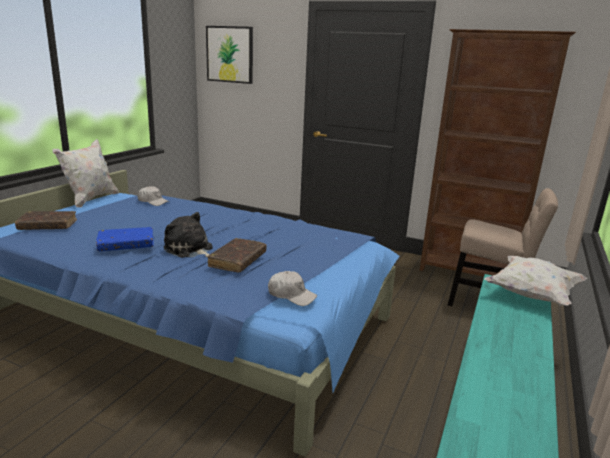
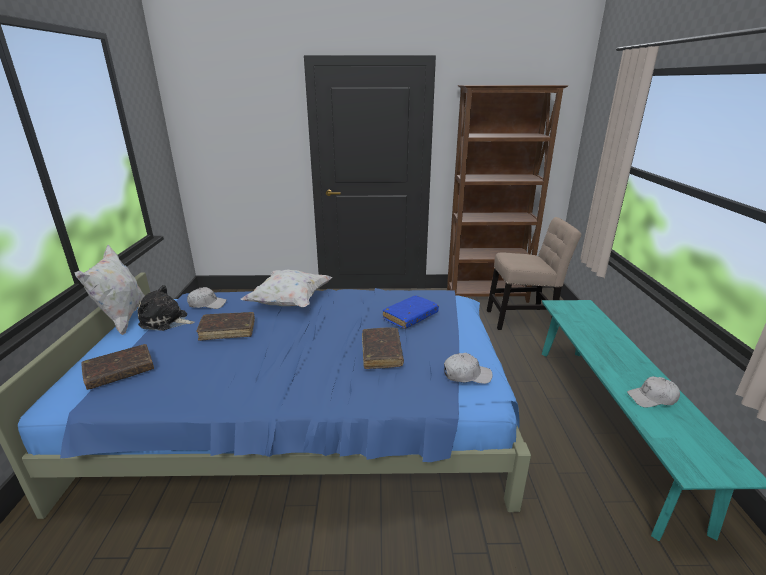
camera: 25 degrees left, 5 degrees up
(126, 245) = (250, 369): blue book -> blue book (410, 316)
(144, 219) = (227, 330): none -> brown book
(190, 250) = (319, 354): plush toy -> plush toy (166, 321)
(230, 54) = (213, 116): picture -> none
(505, 387) = (652, 398): none -> white cap
(531, 295) = (588, 310): white pillow -> white pillow (290, 302)

